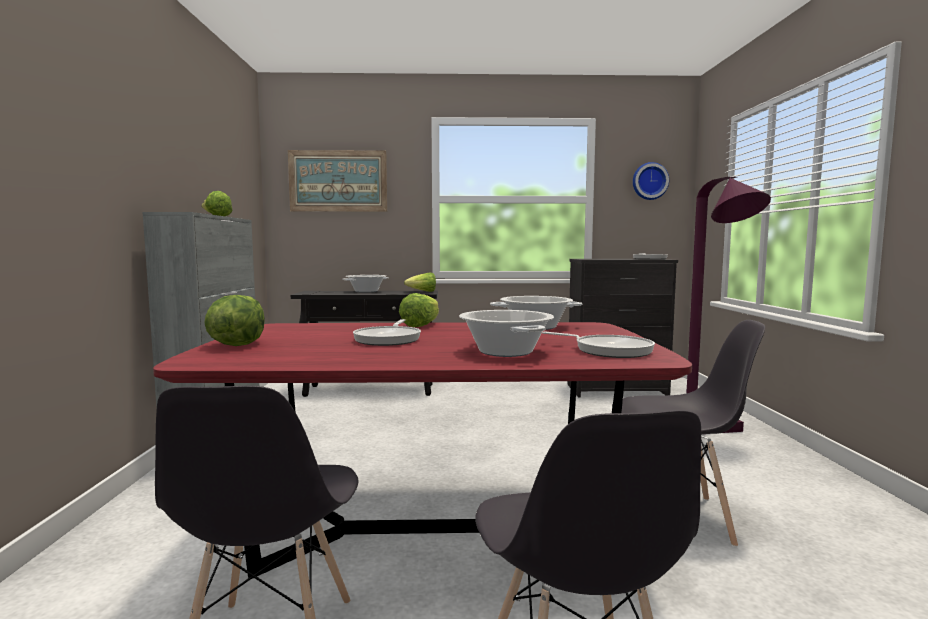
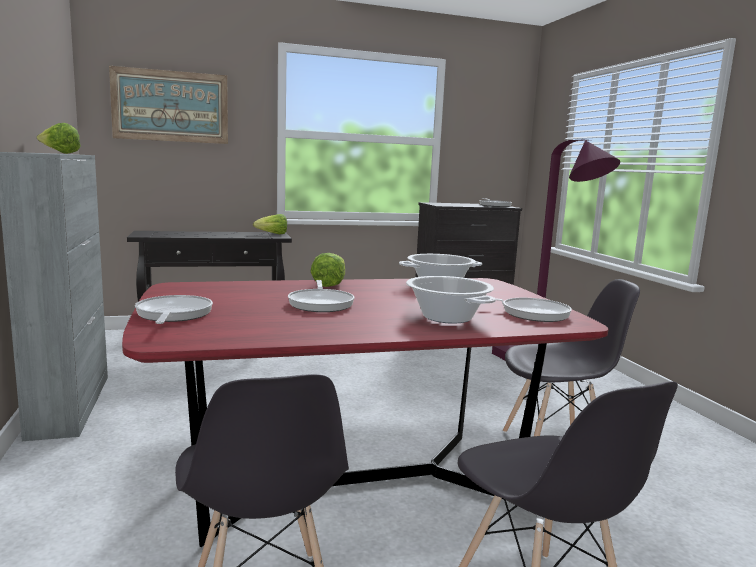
camera: 15 degrees left, 5 degrees up
(237, 345) = (173, 315): lettuce -> frying pan
(366, 291) = (209, 233): cooking pot -> none
(649, 181) = (492, 127): wall clock -> none

